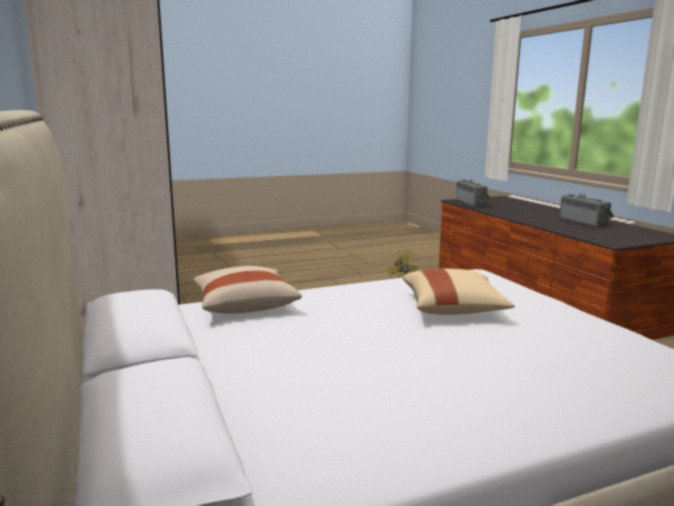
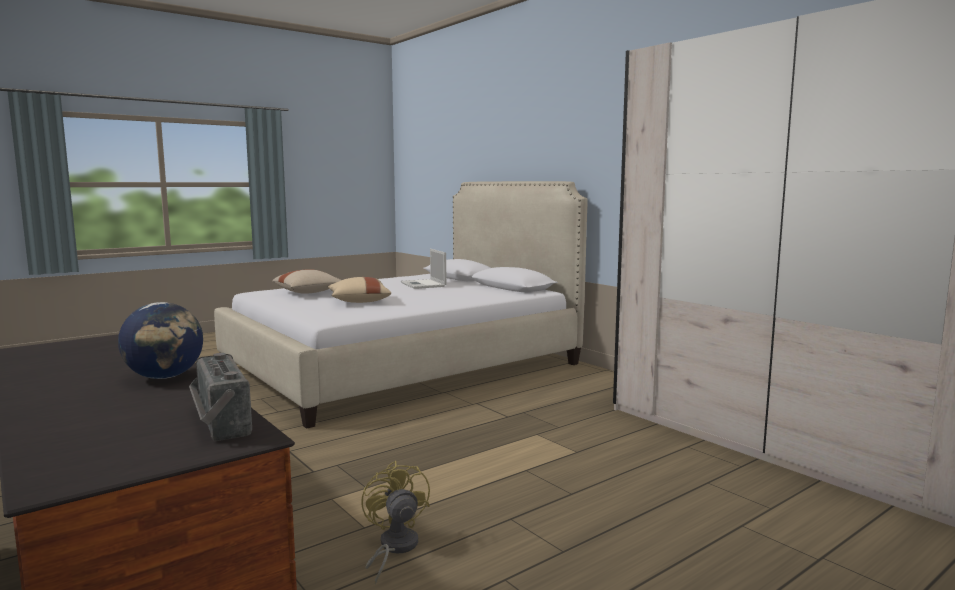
camera: 165 degrees right, 5 degrees down
(244, 306) = (485, 296): beige pillow -> beige pillow (308, 293)
(316, 373) = (423, 285): none -> laptop
(524, 216) = (165, 377): none -> globe
(585, 222) = (78, 369): radio -> none

